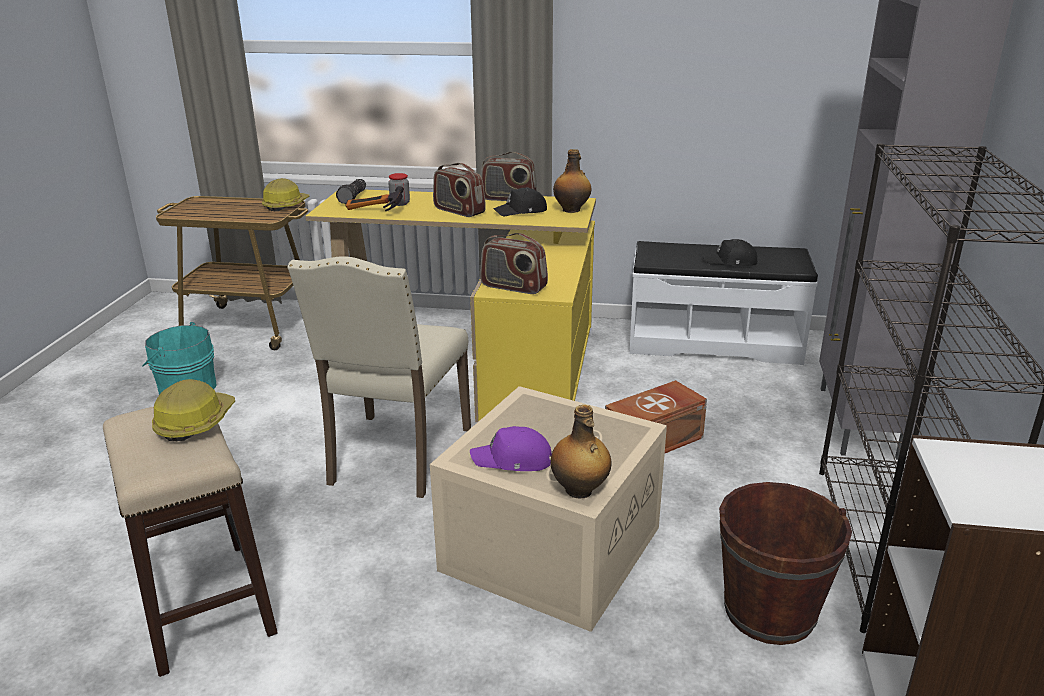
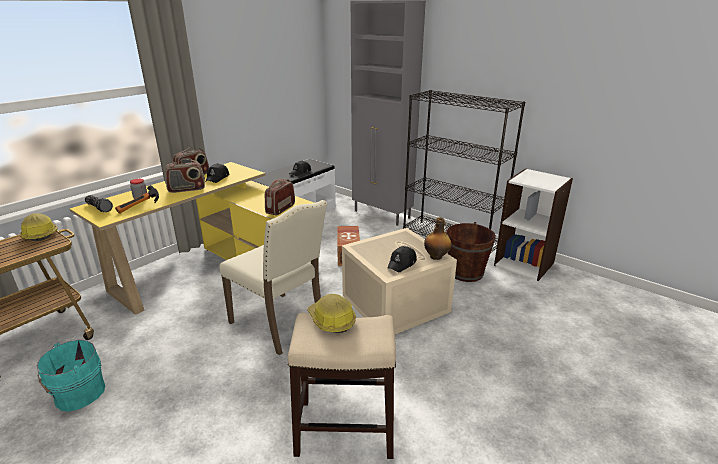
camera: 60 degrees left, 0 degrees up
(513, 287) = (280, 209): radio -> radio turned 150 degrees clockwise
(513, 460) = (402, 263): purple cap -> black cap
(572, 210) = (237, 169): bottle -> none

